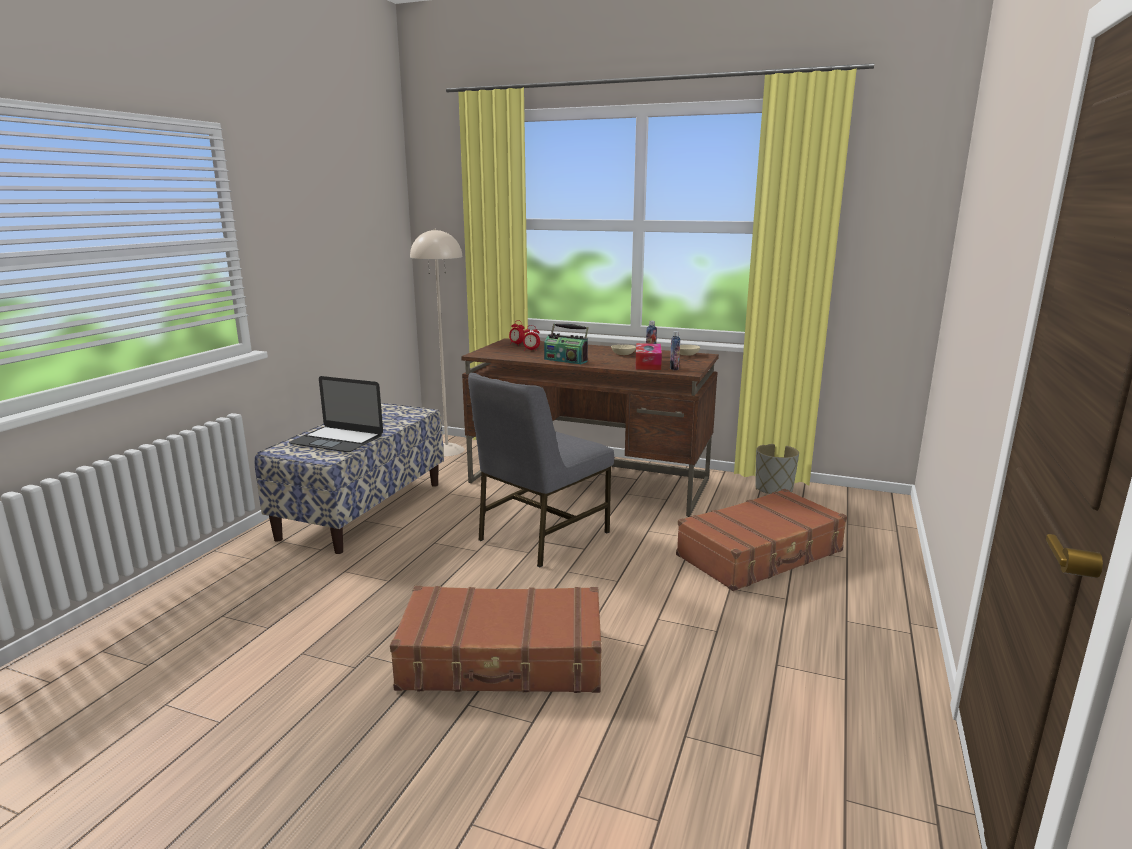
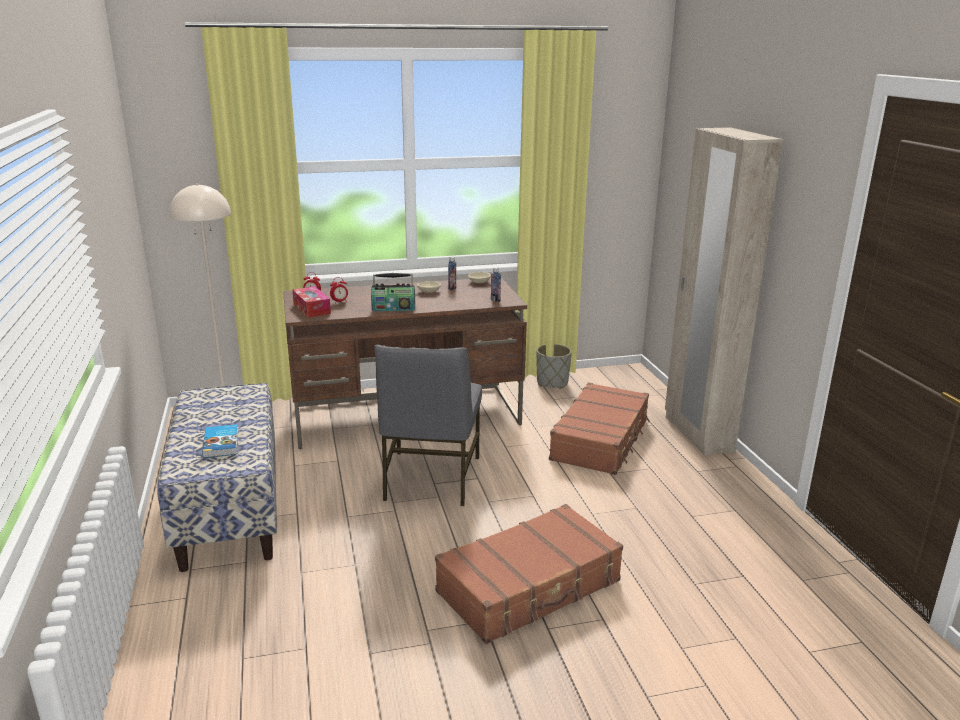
camera: 35 degrees left, 5 degrees up
(337, 439) = (222, 443): laptop -> book
(648, 364) = (467, 299): tissue box -> tissue box (311, 308)
(897, 583) = (697, 434): none -> beige wardrobe

